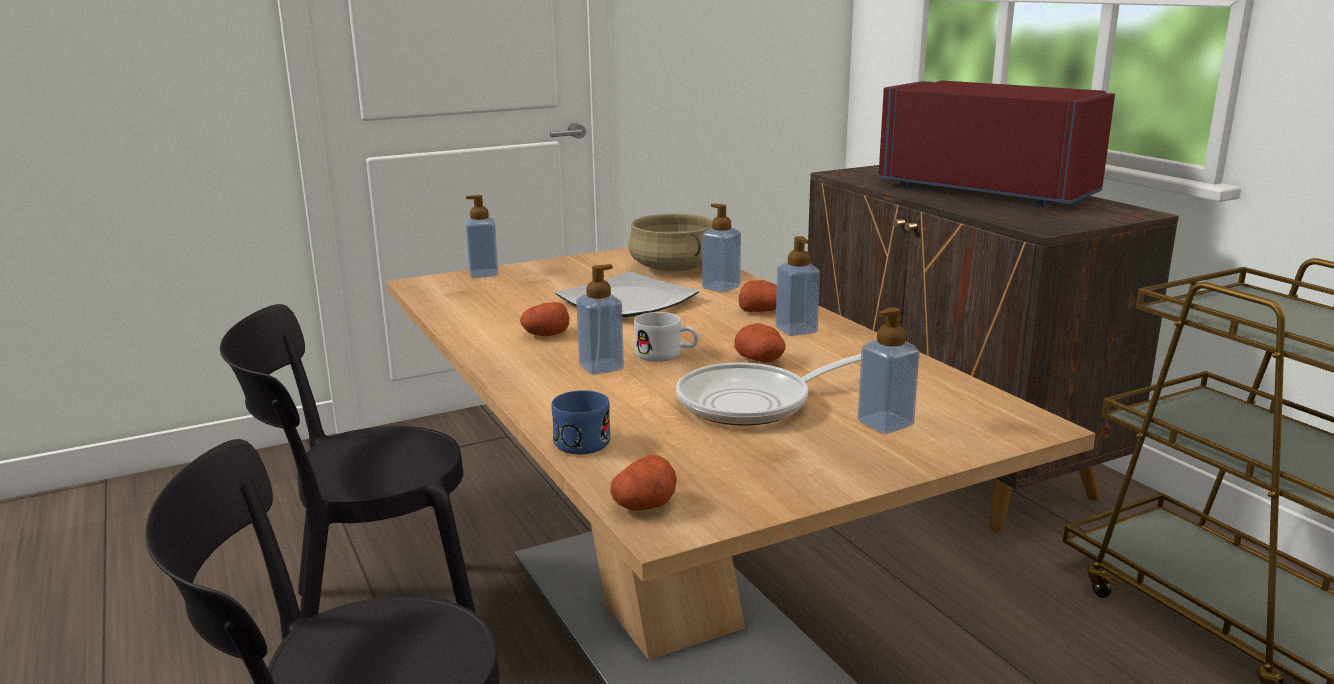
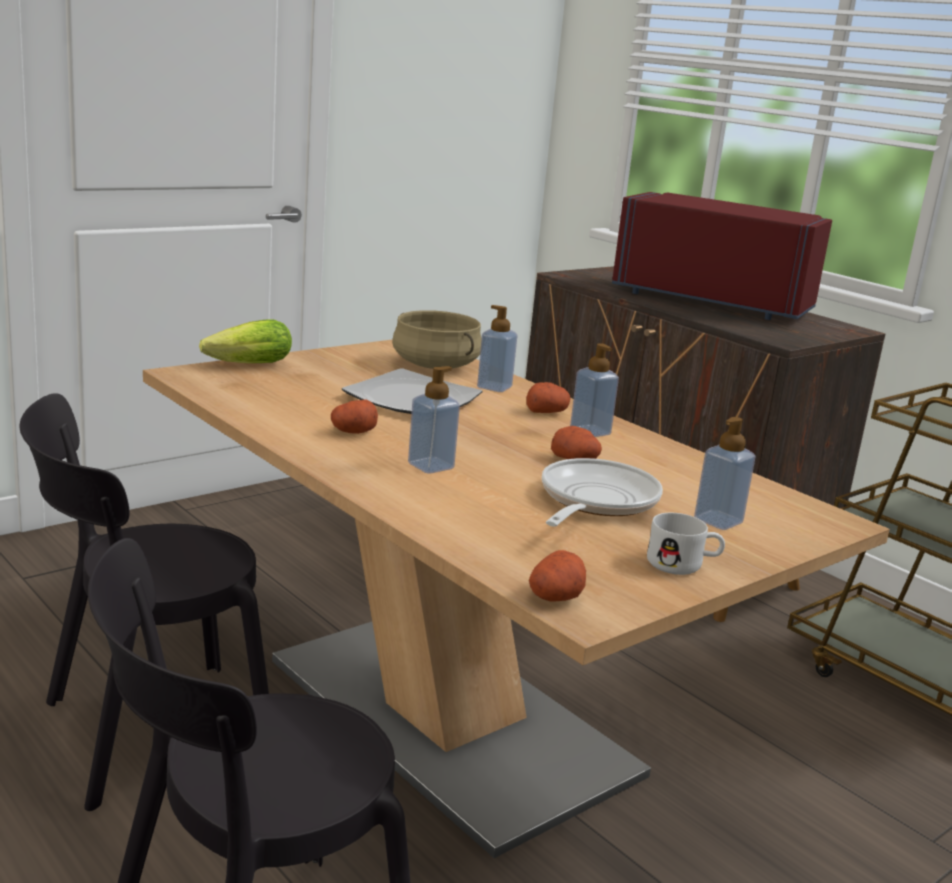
camera: 15 degrees left, 0 degrees up
(483, 274) = (244, 365): soap dispenser -> lettuce
(581, 439) = (457, 536): blue mug -> none
(666, 355) = (485, 454): white mug -> white mug (683, 564)
(754, 403) = (594, 501): frying pan -> frying pan turned 150 degrees clockwise

